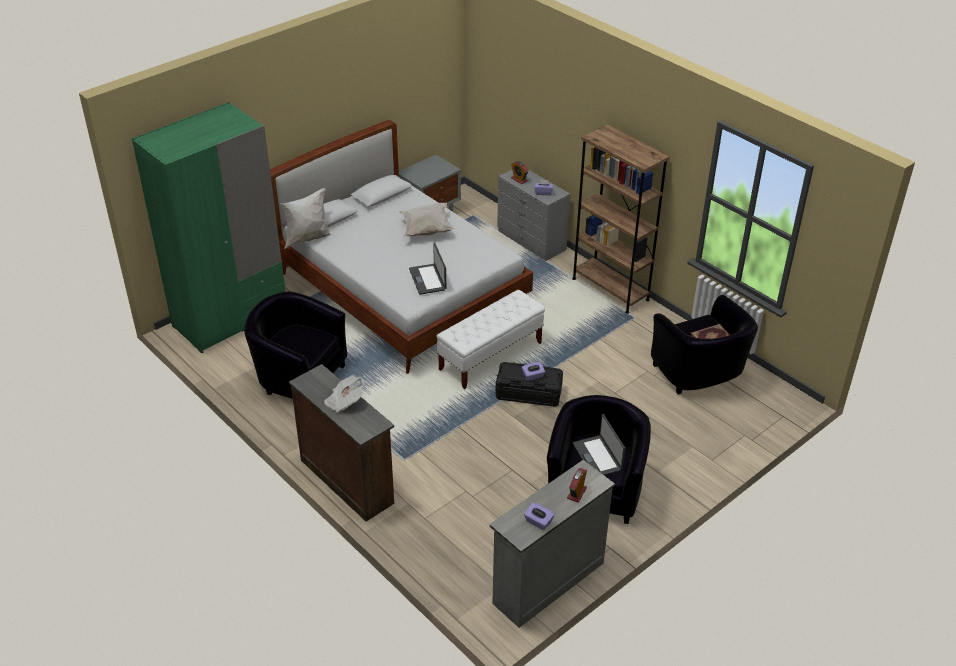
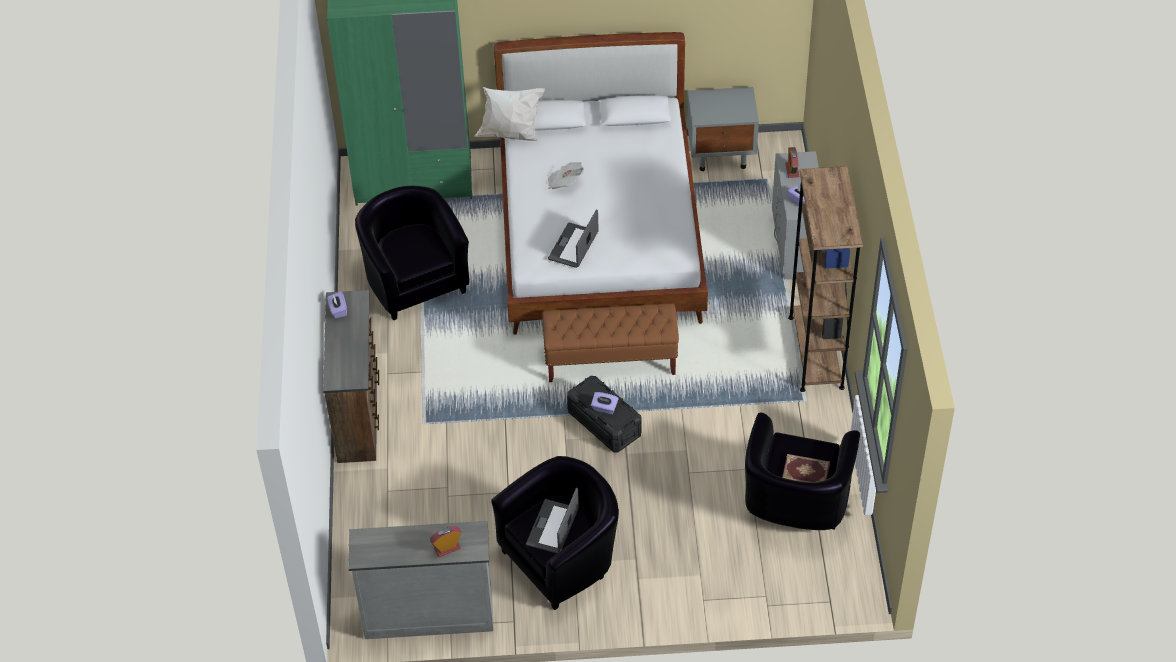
camera: 40 degrees right, 10 degrees up
(344, 401) = (350, 340): newspaper -> newspaper (564, 182)
(426, 230) = (633, 185): white pillow -> none
(491, 356) = (611, 361): white bench -> brown bench
(538, 522) = (388, 553): purple tissue box -> purple tissue box (338, 310)

